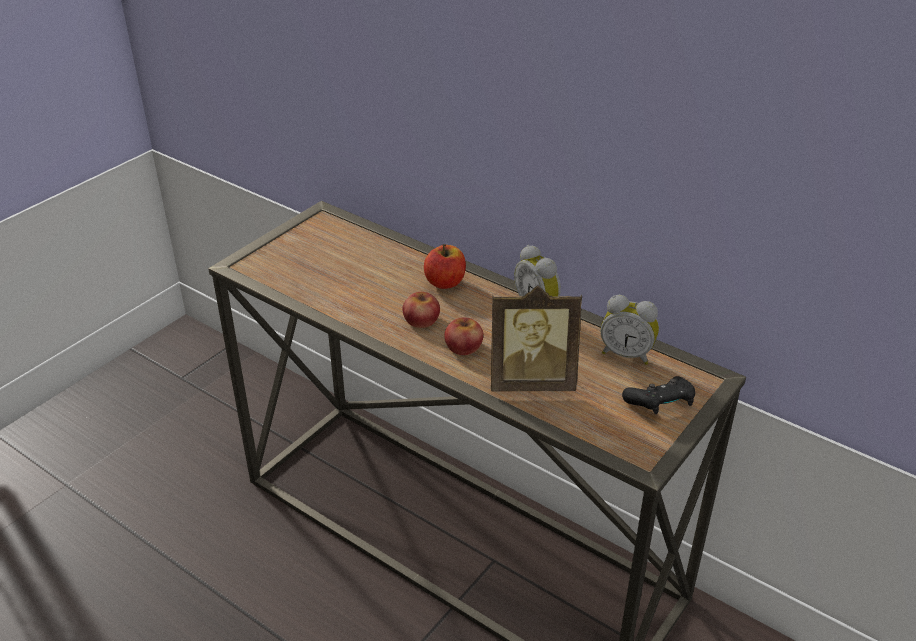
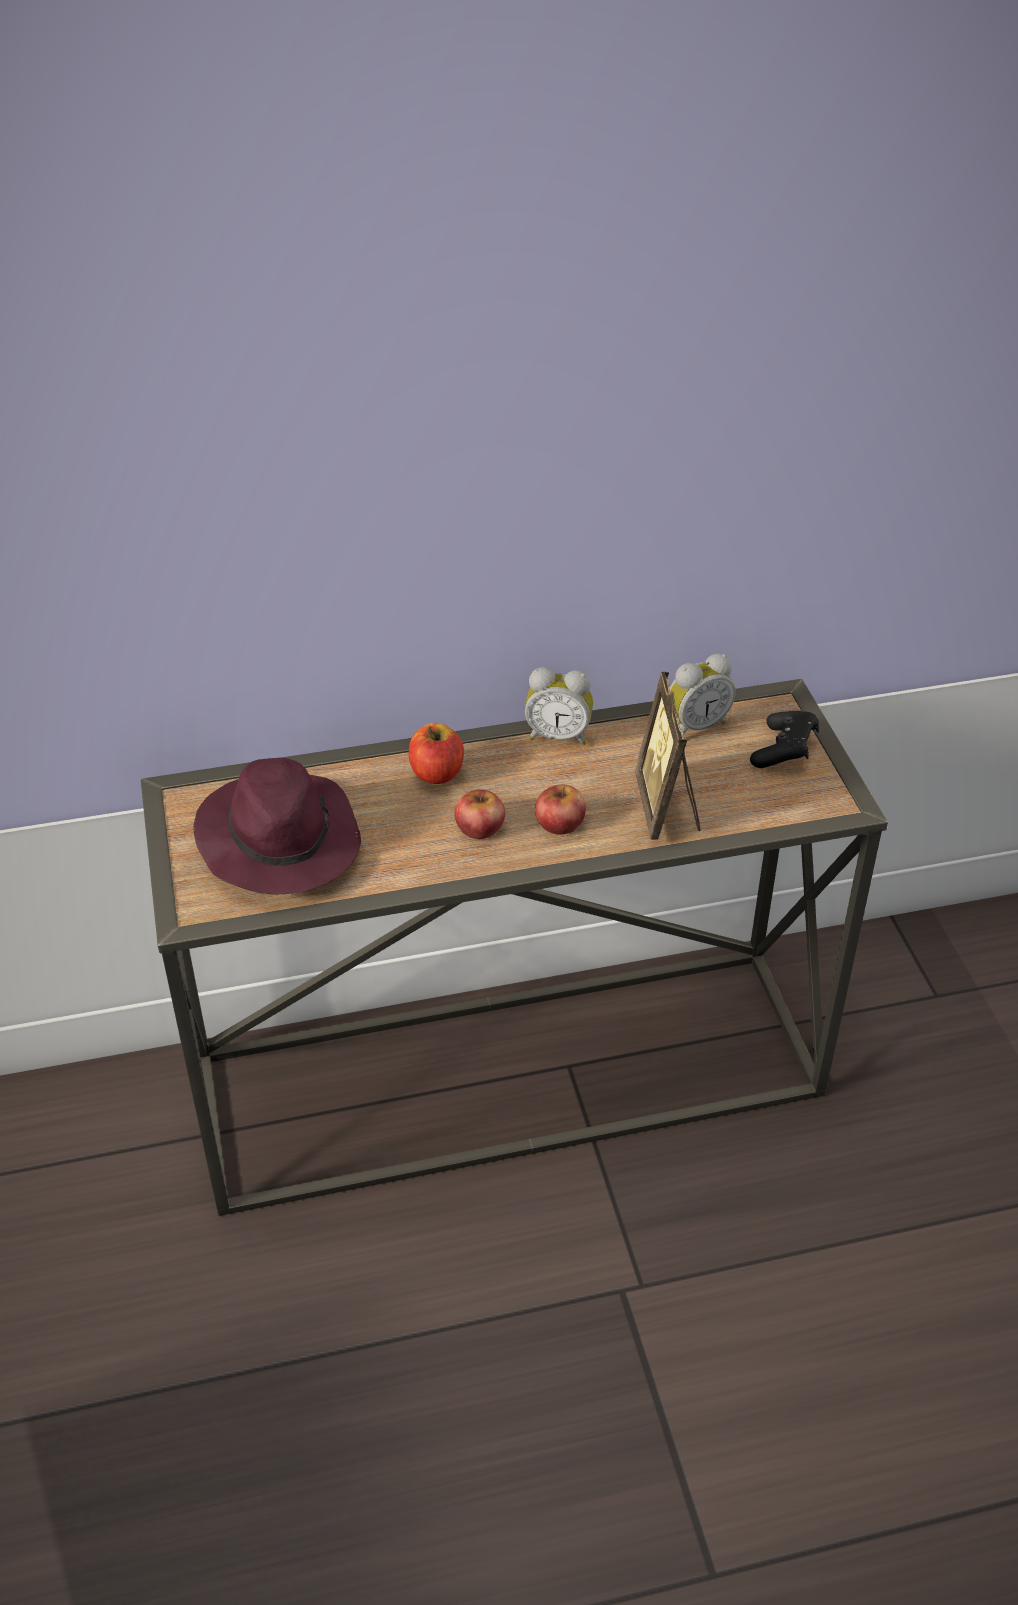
camera: 50 degrees left, 5 degrees up
(325, 261) = (278, 840): none -> purple hat
(532, 381) = (667, 808): picture frame -> picture frame turned 135 degrees clockwise

